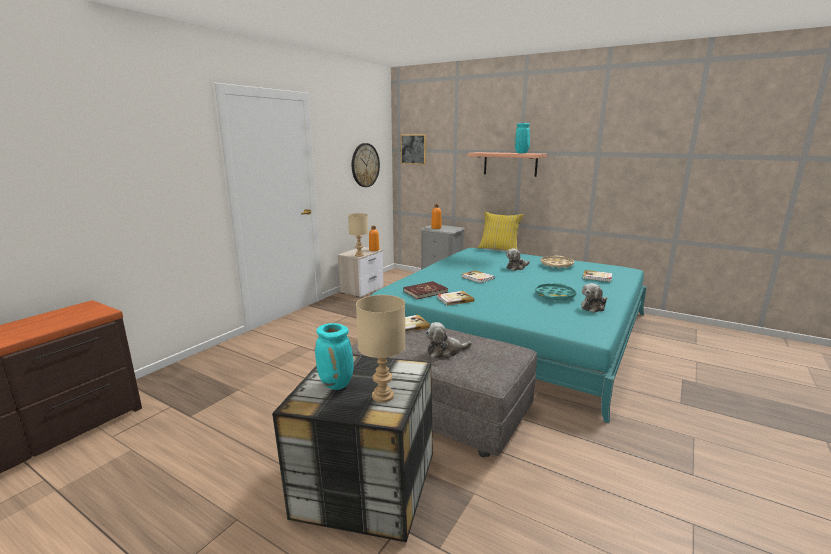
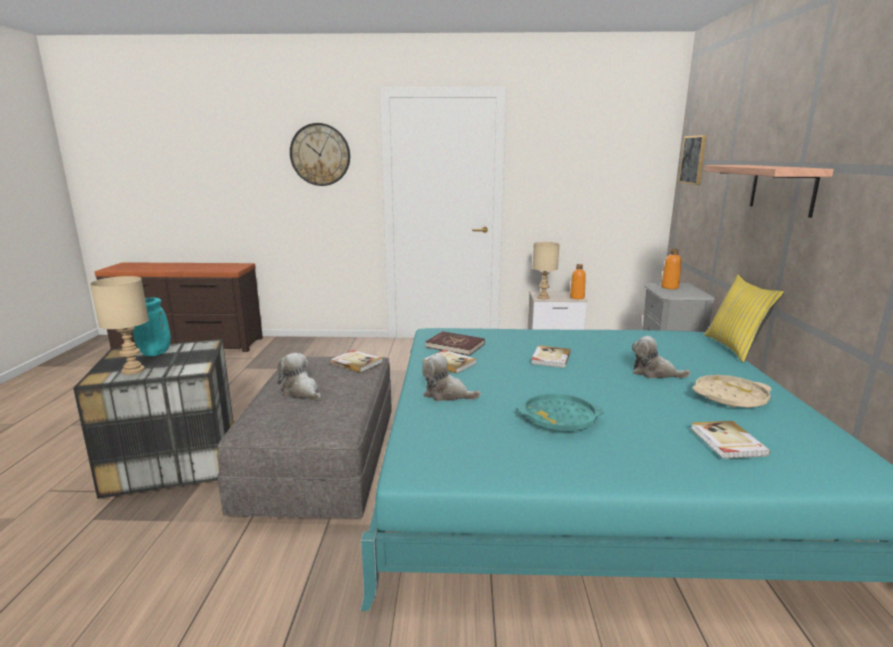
camera: 60 degrees right, 0 degrees up
(365, 165) = (606, 181): wall clock -> wall clock (320, 154)
(521, 153) = (777, 167): turquoise vase -> none
(594, 307) = (550, 458): plush toy -> plush toy (447, 394)

